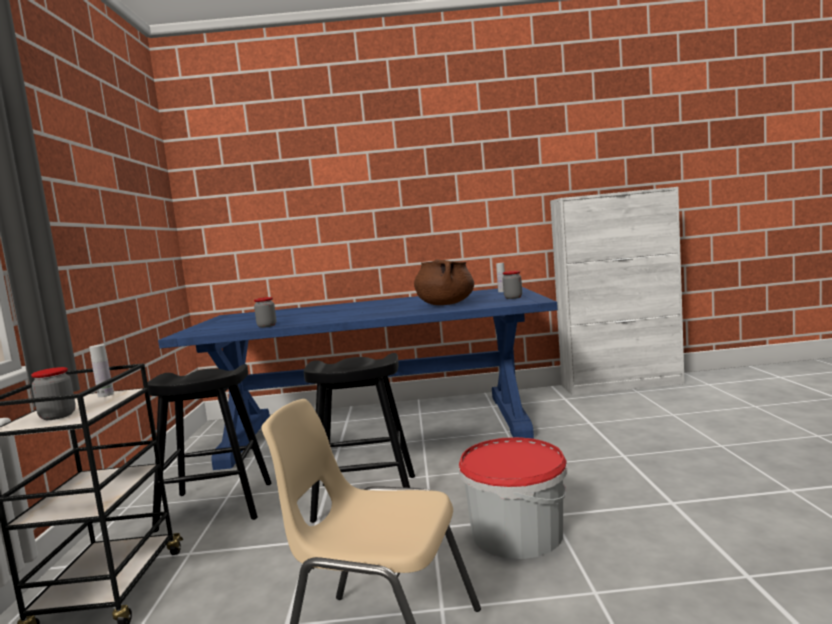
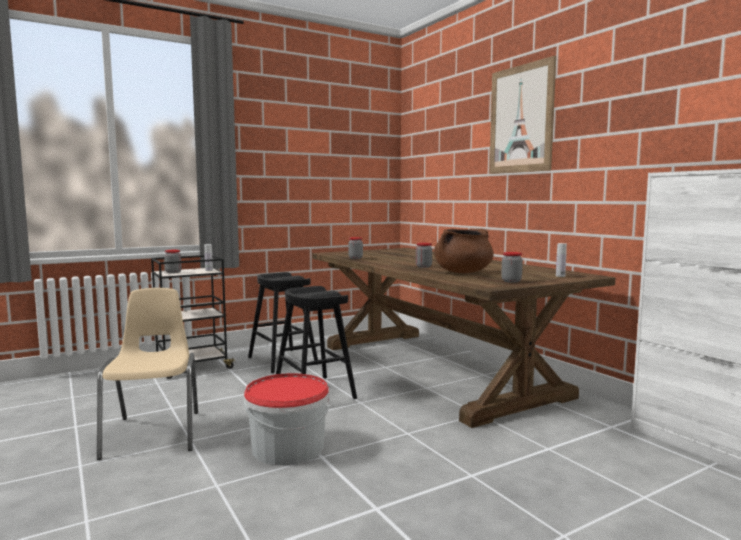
camera: 60 degrees right, 0 degrees up
(376, 429) = (433, 369): blue dining table -> brown dining table
(386, 155) = (521, 119): none -> picture
(387, 311) = (423, 266): none -> jar

